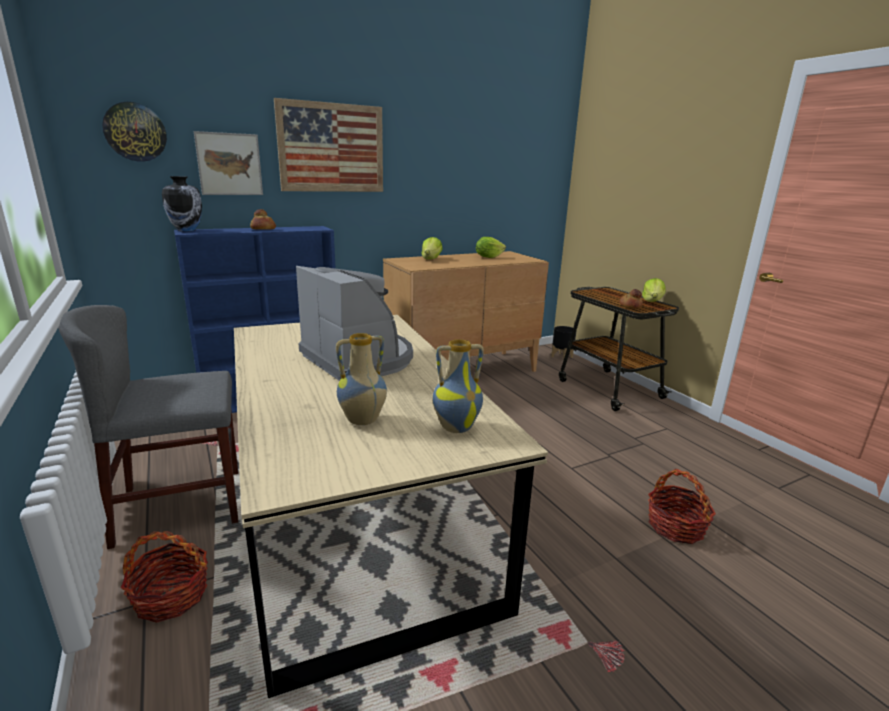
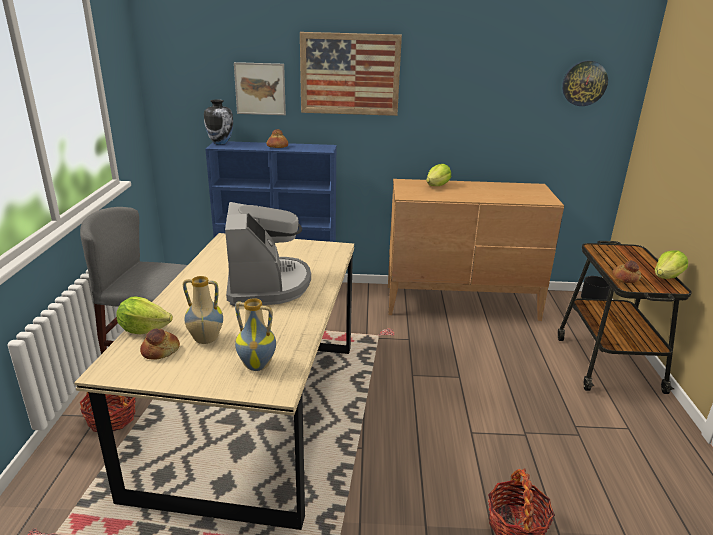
camera: 30 degrees right, 5 degrees up
(135, 132) = (192, 64): wall clock -> wall clock (584, 83)
(322, 446) = (161, 351): none -> bread
(488, 257) = (503, 191): lettuce -> lettuce (144, 329)

